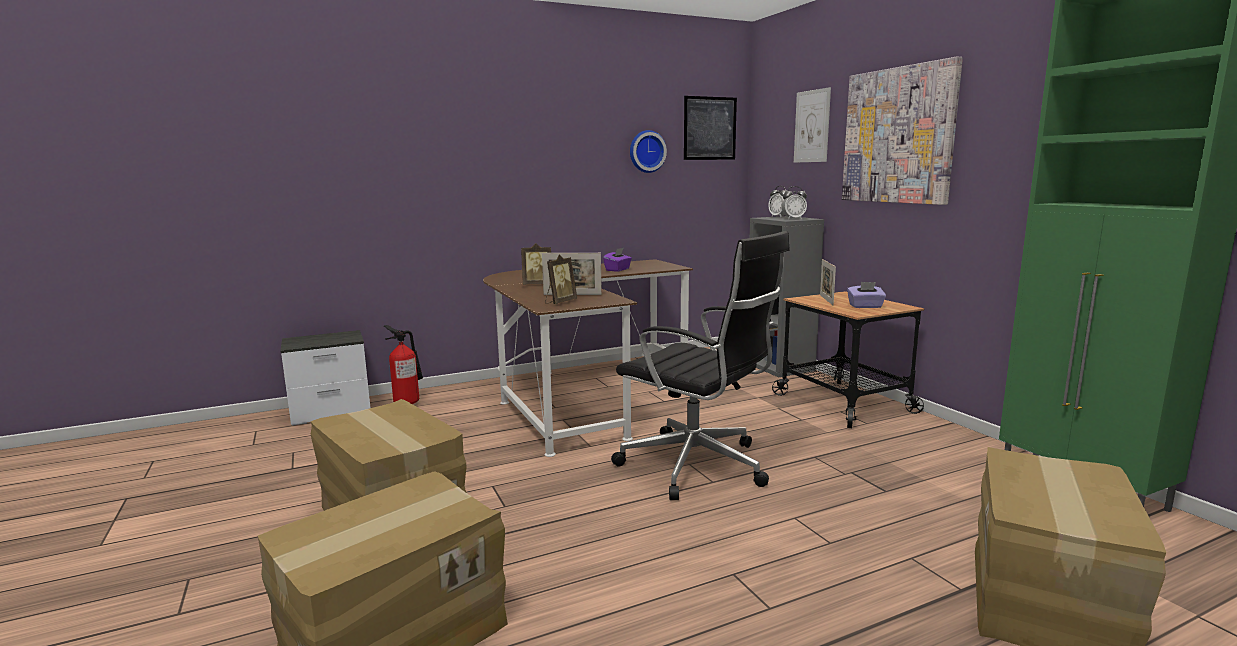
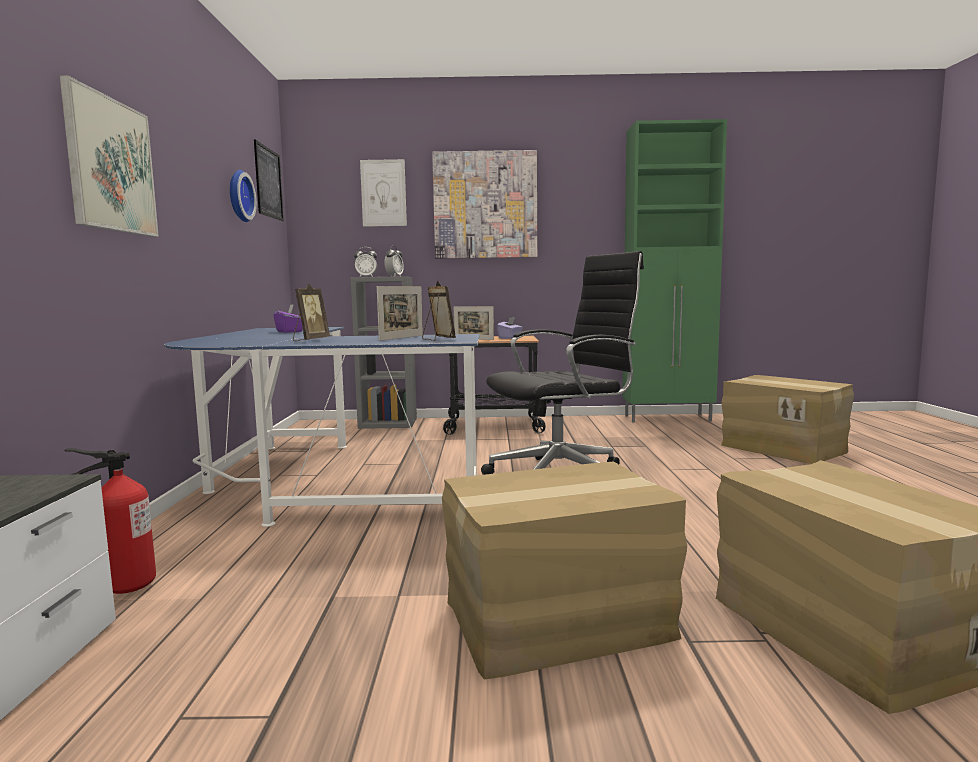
camera: 65 degrees left, 5 degrees down
(475, 163) = (111, 165): none -> picture
(581, 393) = (314, 487): brown desk -> blue desk

